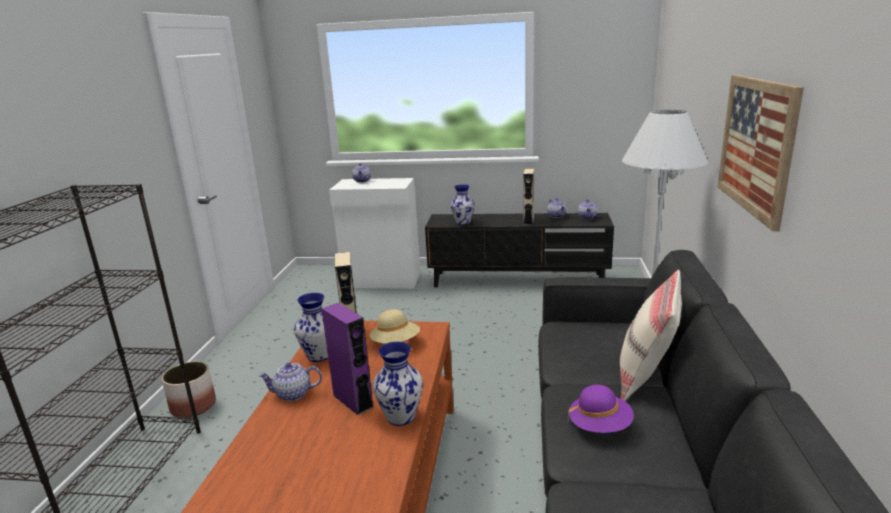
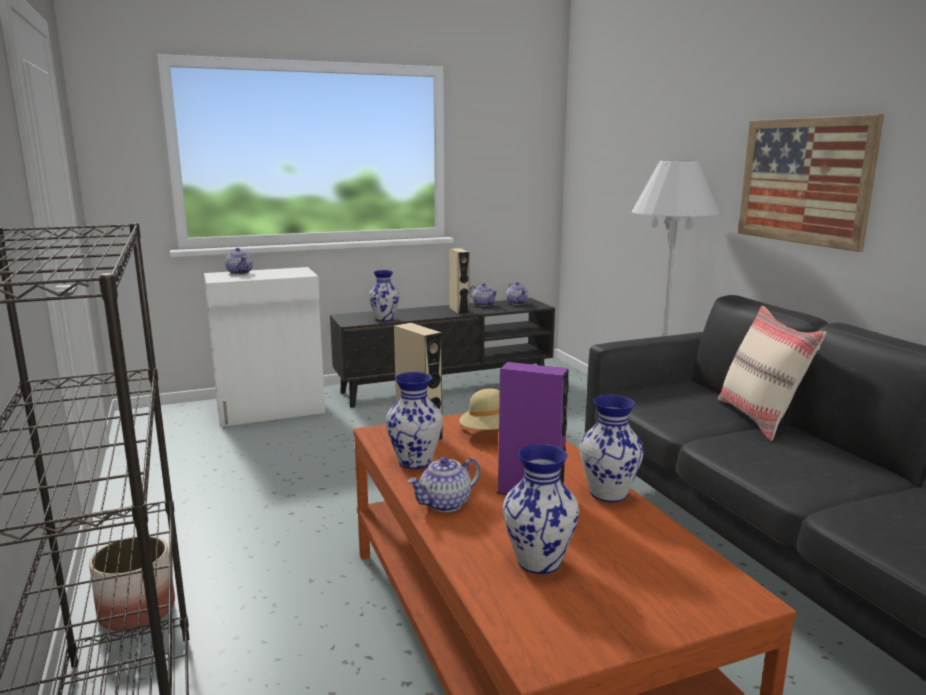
camera: 30 degrees left, 5 degrees down
(286, 455) = (538, 561): none -> vase
(600, 426) = (781, 462): purple hat -> none

